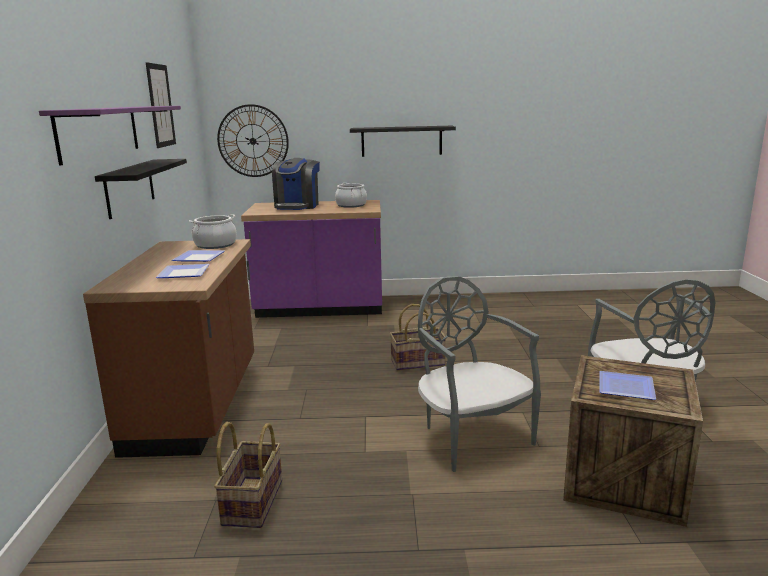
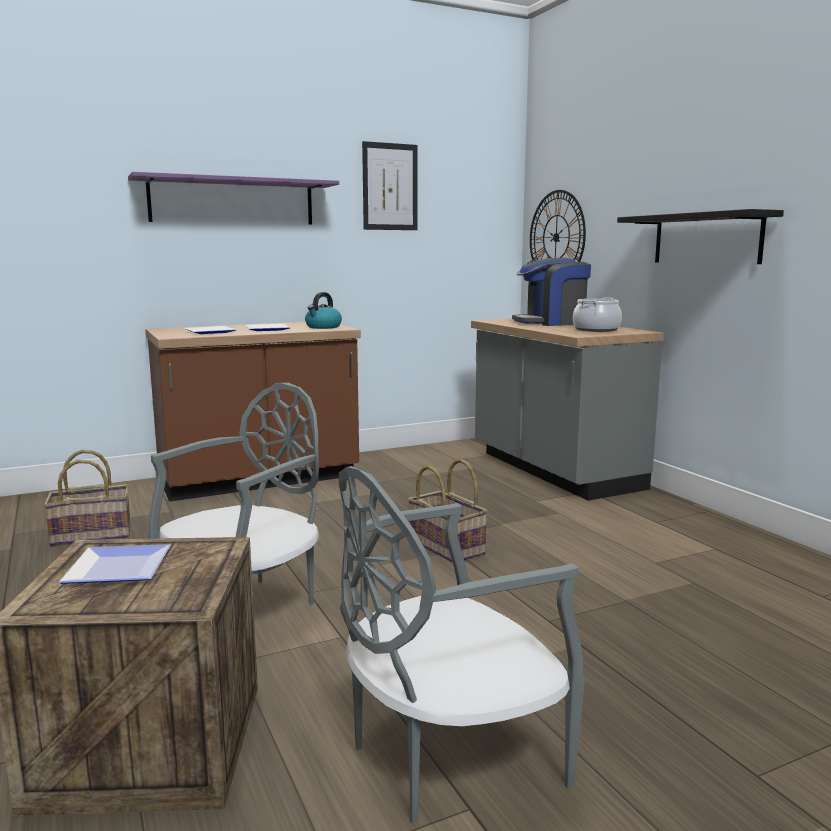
camera: 65 degrees right, 5 degrees down
(130, 187) = (283, 259): black shelf -> none
(215, 245) = (323, 327): cooking pot -> kettle
(320, 309) = (553, 471): purple counter -> grey counter

